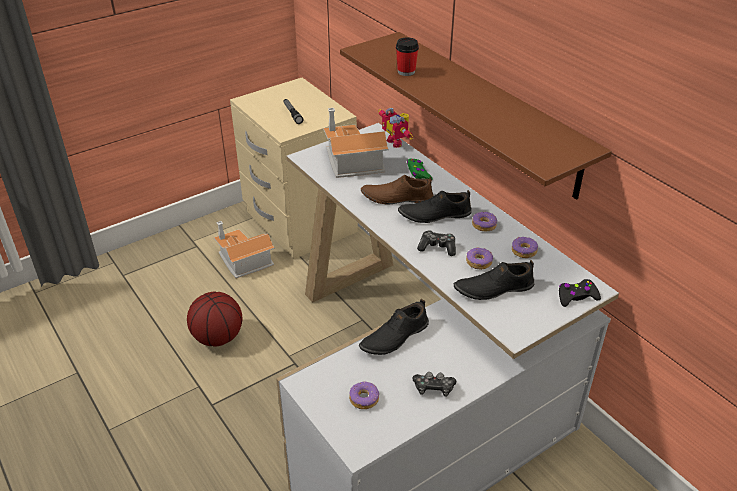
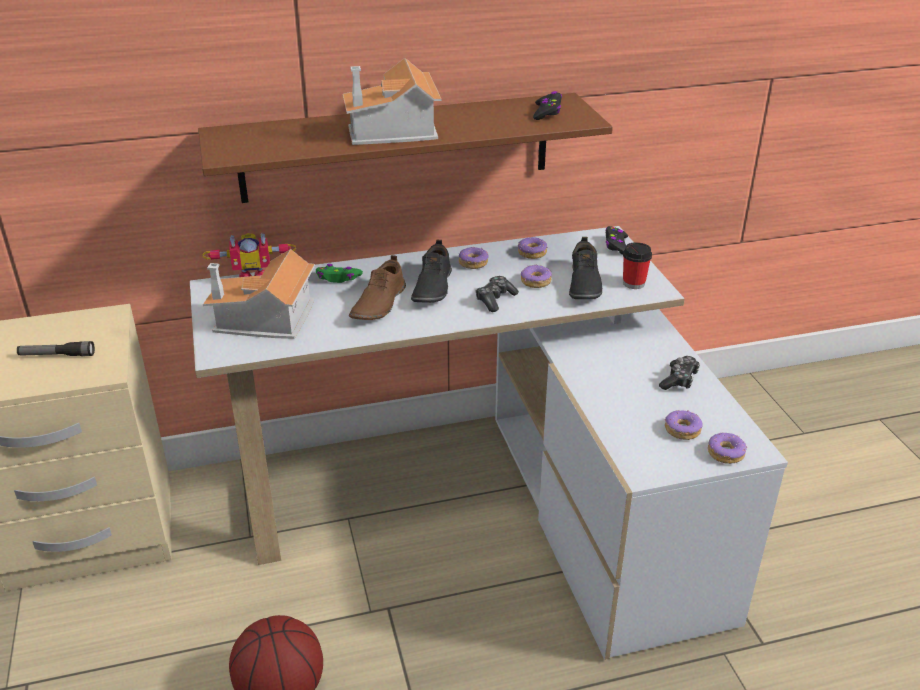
camera: 70 degrees left, 5 degrees down
(242, 261) = (122, 624): toy house -> toy house (395, 130)
(345, 429) = (725, 453): none -> donut
(394, 337) = (590, 387): black shoe -> none
(406, 72) = (319, 142): cup -> cup (633, 283)
(546, 145) = (547, 112): none -> black game controller

